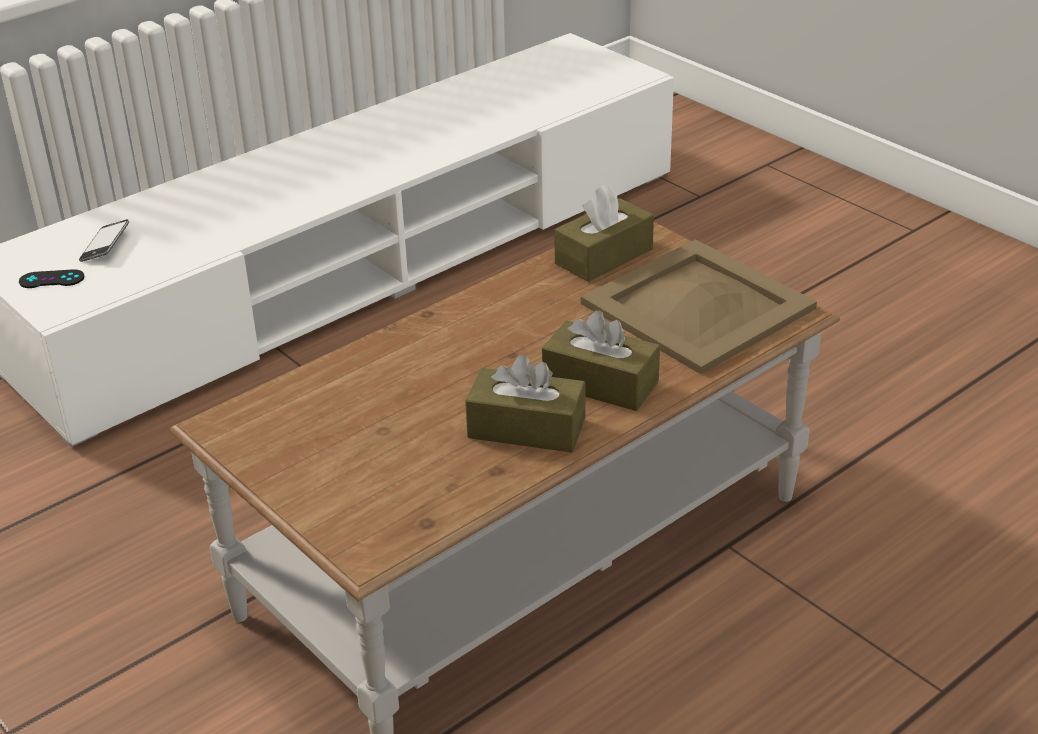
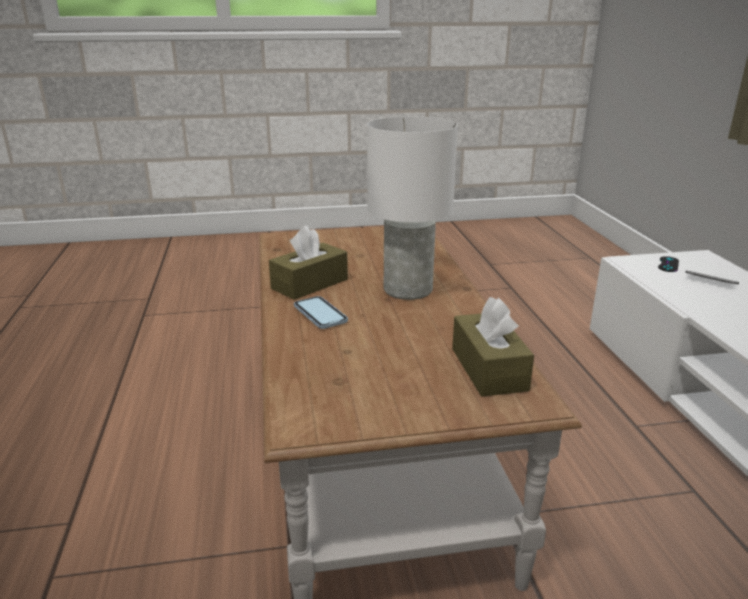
camera: 120 degrees right, 10 degrees down
(473, 350) = (407, 290): none -> white table lamp
(600, 383) = (320, 314): brown tissue box -> phone
(697, 307) = (362, 381): beige tray -> none

